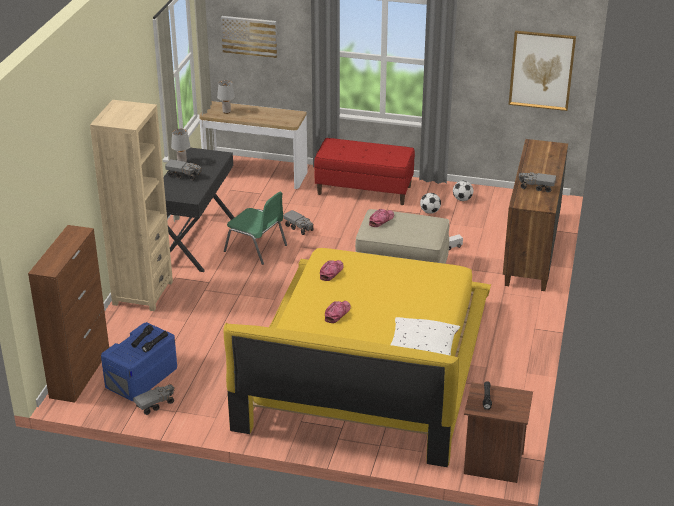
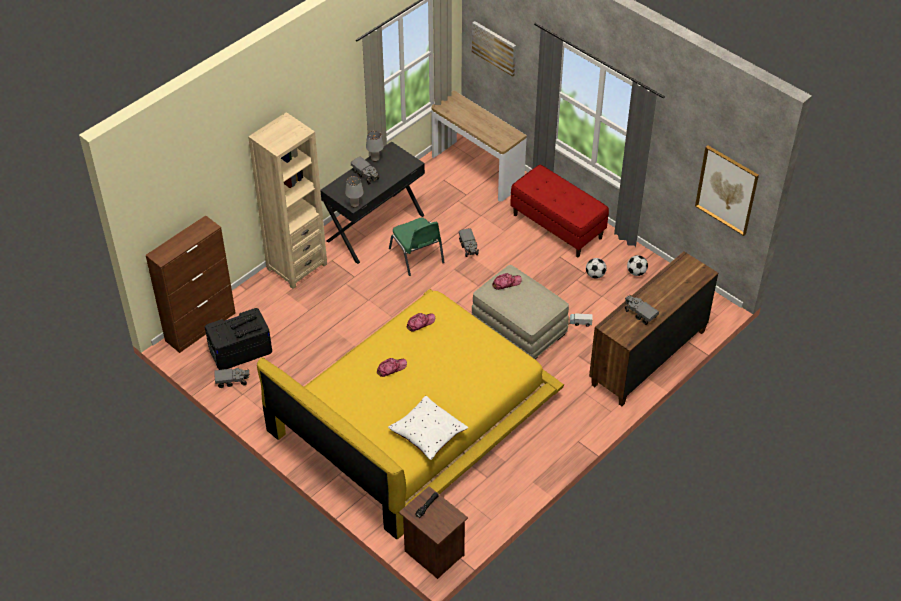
camera: 30 degrees right, 15 degrees up
(141, 377) = (240, 350): blue storage box -> black storage box
(226, 112) = (457, 109): grey table lamp -> grey table lamp (354, 204)

